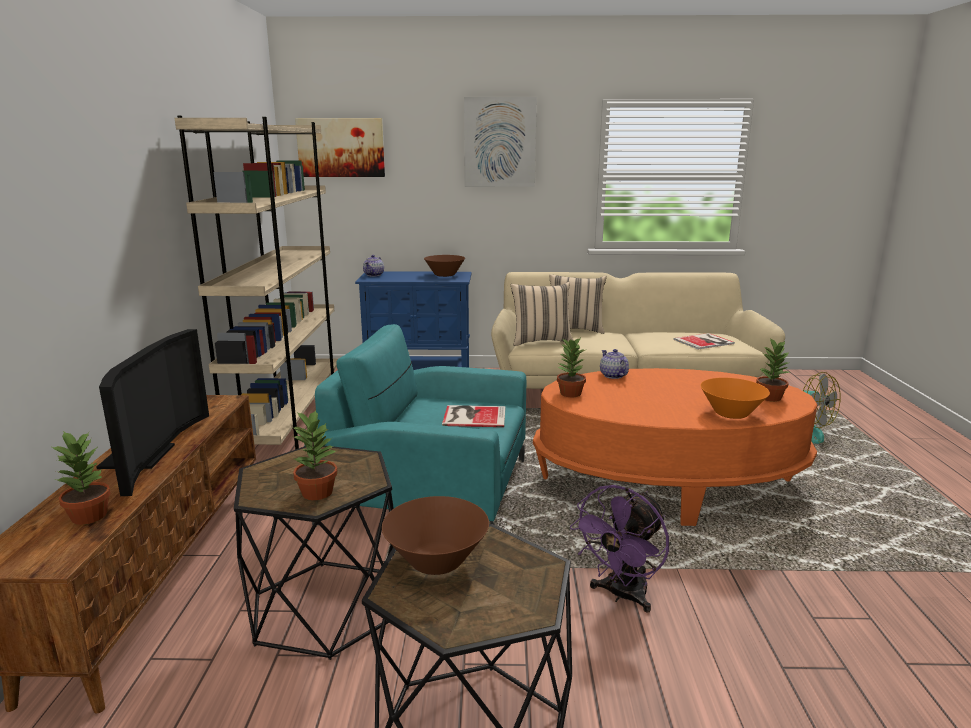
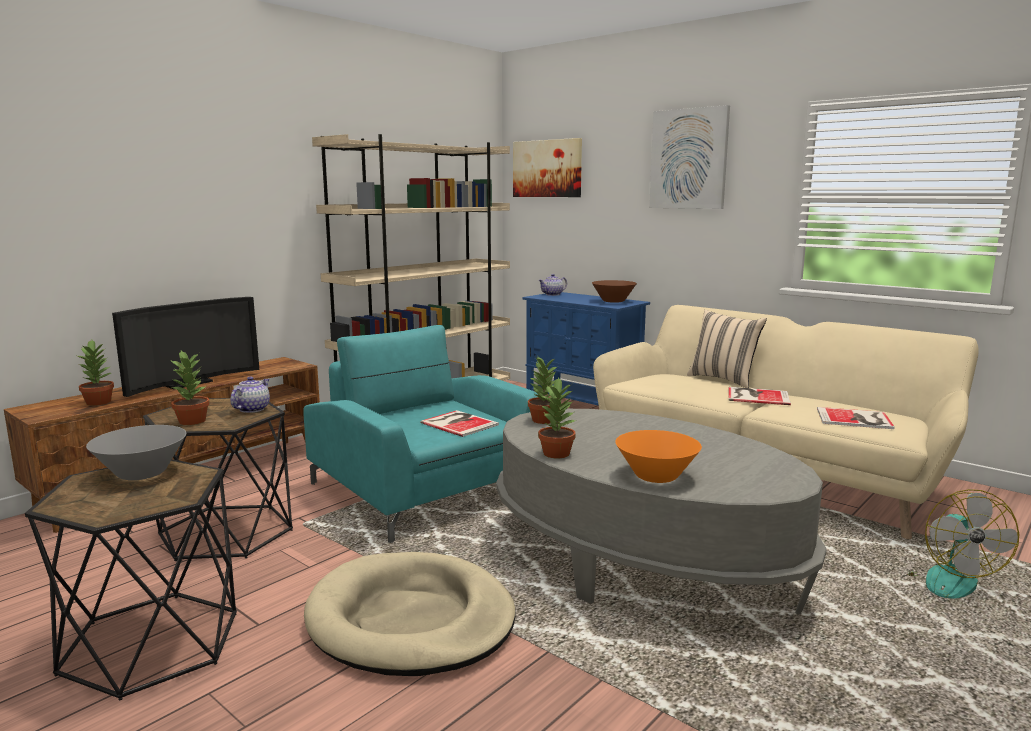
camera: 40 degrees right, 5 degrees down
(436, 561) = (142, 473): brown bowl -> grey bowl
(541, 341) = (655, 381): beige pillow -> none
(613, 375) = (626, 417): teapot -> teapot (252, 409)
(621, 595) = (410, 620): purple fan -> beige dog bed
(623, 338) = (756, 396): none -> book
(667, 484) = (641, 561): orange coffee table -> grey coffee table
(770, 397) = (751, 477): potted plant -> potted plant (557, 453)

